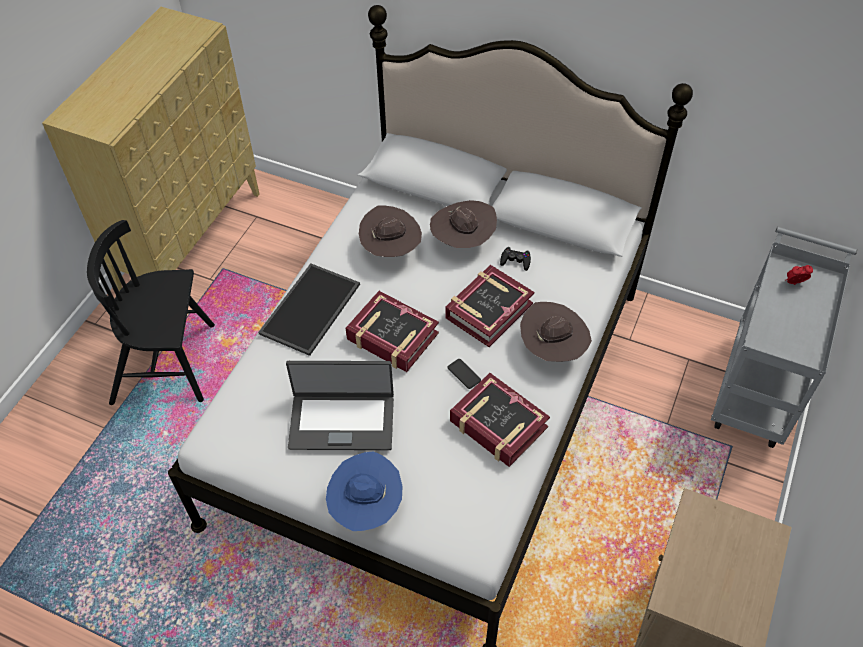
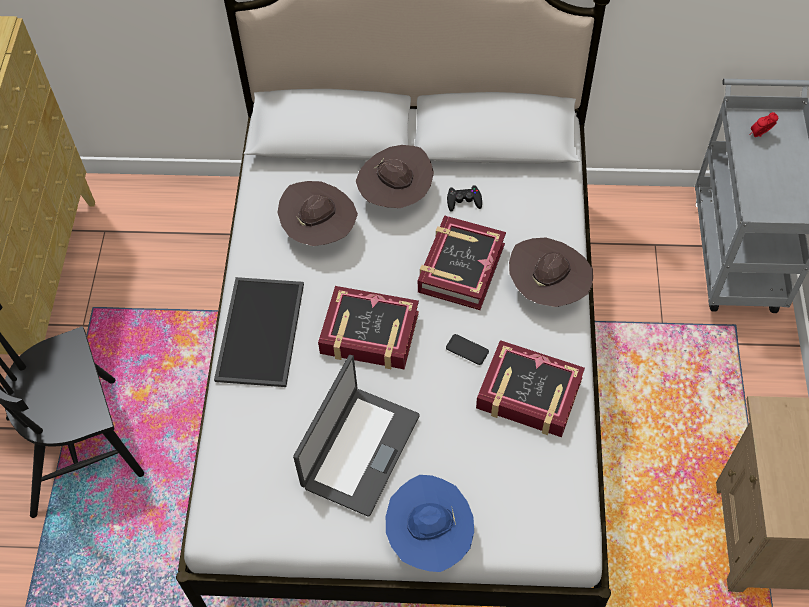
camera: 20 degrees left, 5 degrees up
(342, 421) = (359, 450): laptop -> laptop turned 45 degrees counterclockwise

